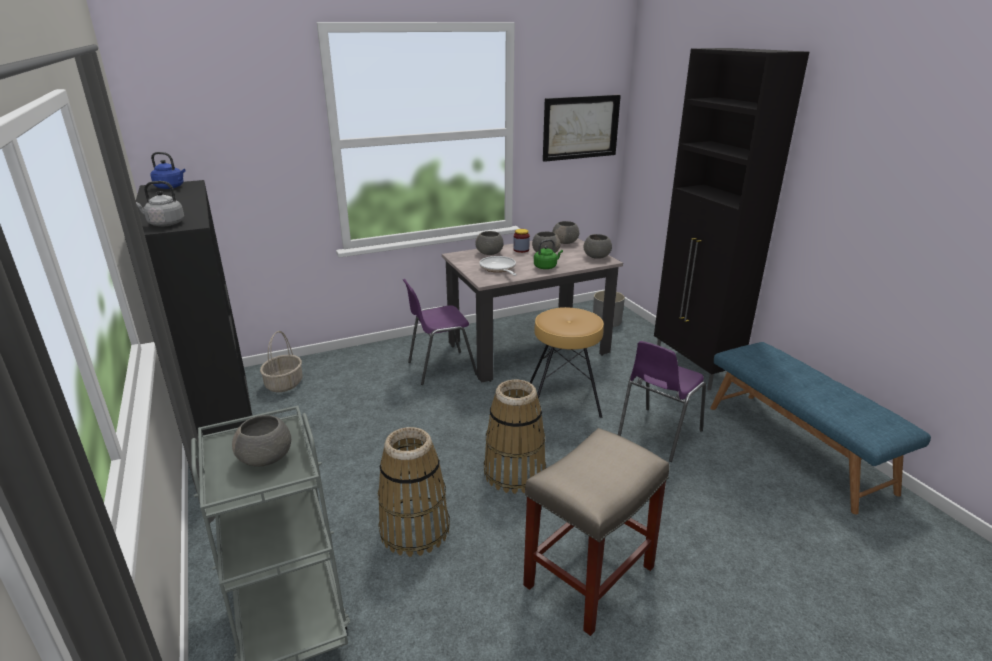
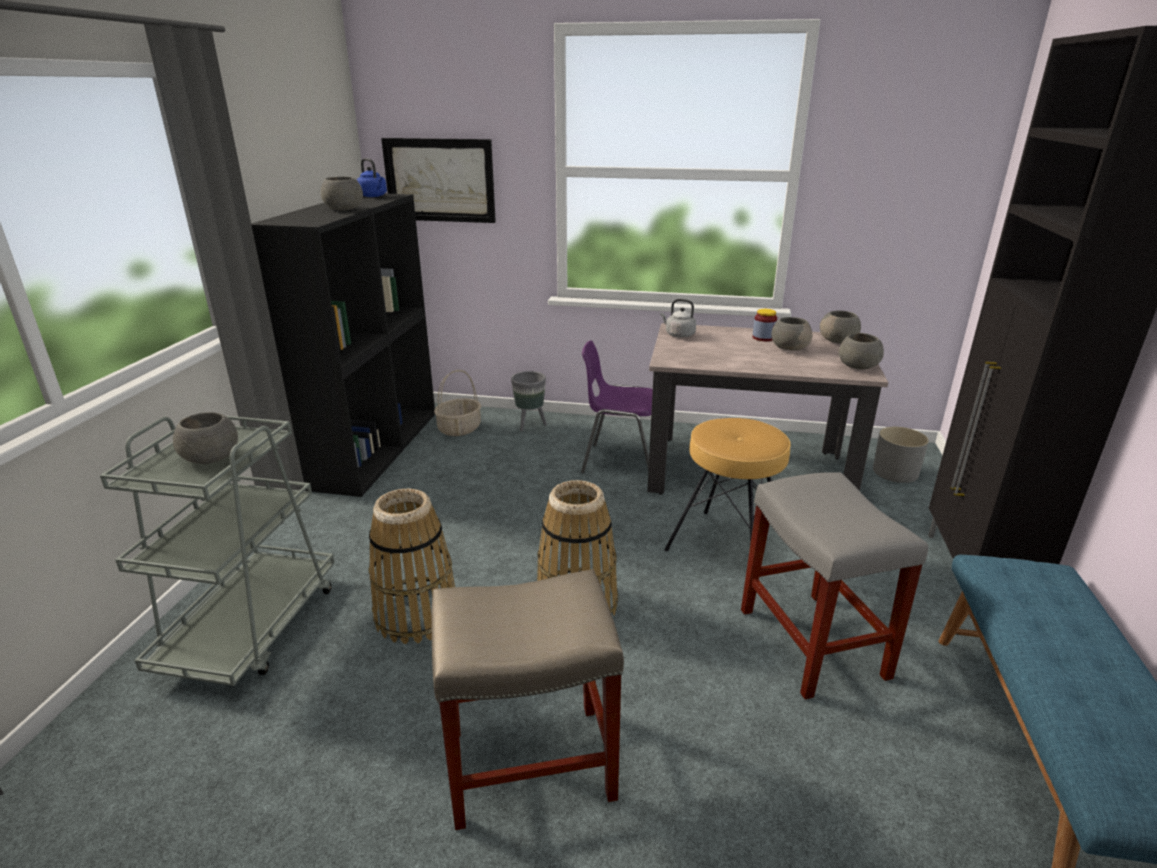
camera: 35 degrees right, 0 degrees up
(164, 224) = (295, 220): grey kettle -> grey kettle (678, 335)
(341, 362) = (530, 425): none -> grey planter
(490, 253) = (717, 333): grey bowl -> grey bowl (344, 209)
(498, 268) = (703, 352): frying pan -> none
(546, 267) = (767, 363): green kettle -> none
(580, 127) = (915, 180): picture -> picture (440, 180)
(657, 435) = (810, 641): purple chair -> grey stool

